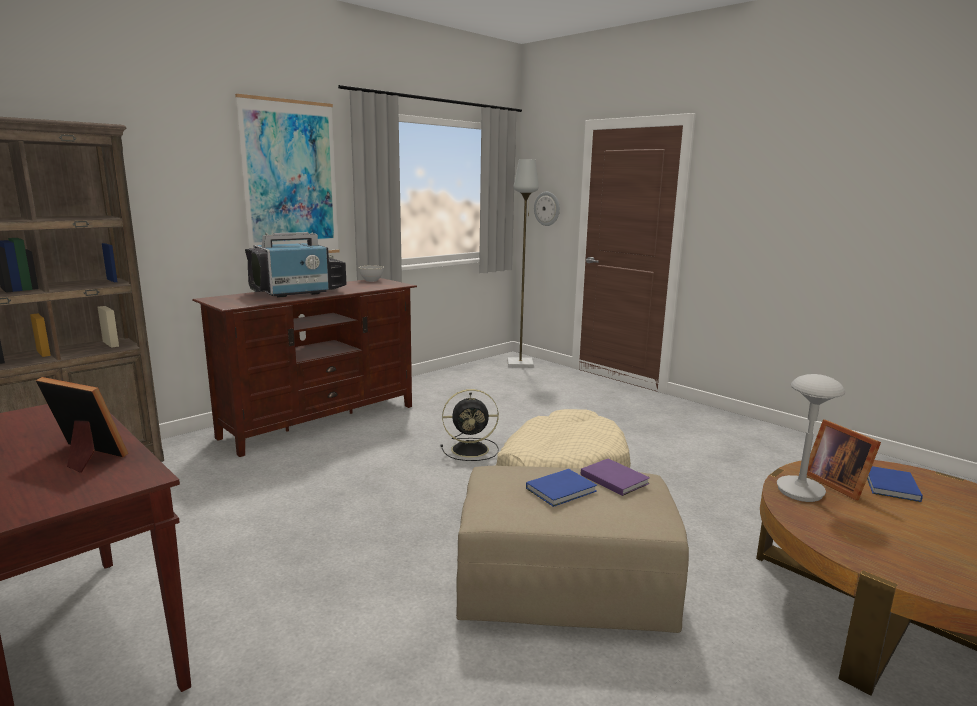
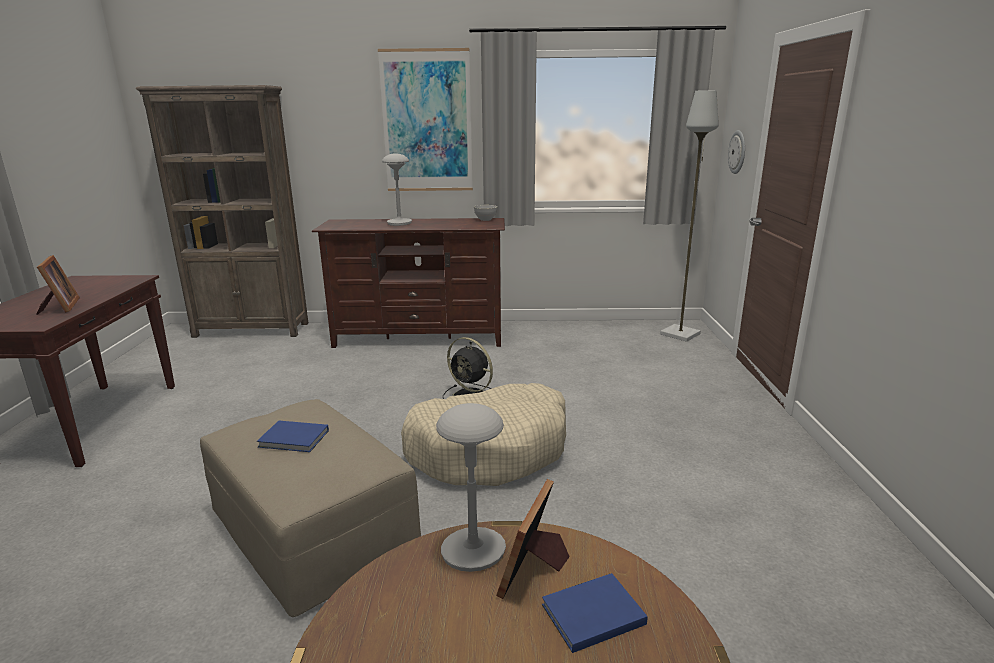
camera: 45 degrees right, 5 degrees up
(299, 292) = (399, 223): television -> grey table lamp
(613, 478) = (348, 449): purple book -> none

